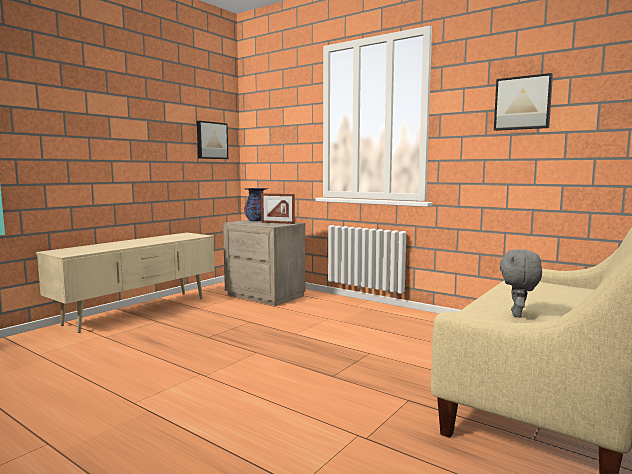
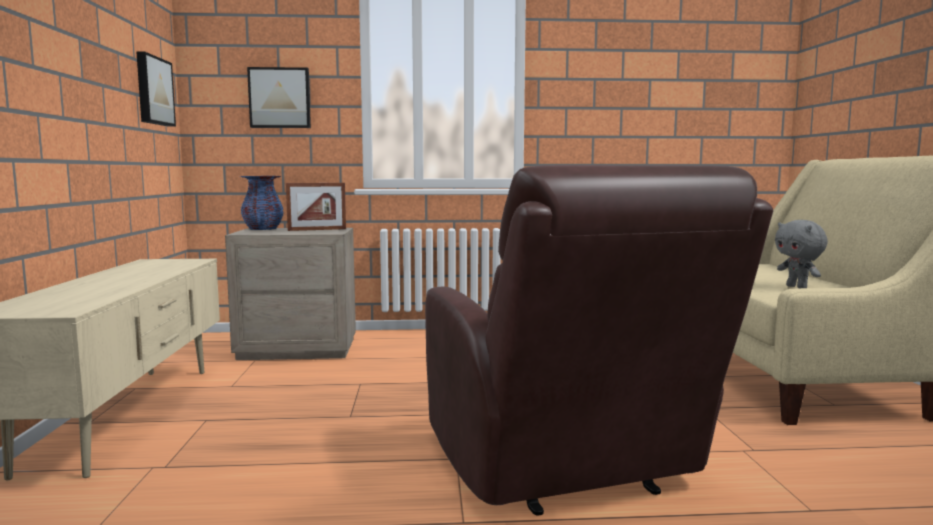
camera: 40 degrees left, 0 degrees up
(229, 400) = (565, 471): none -> brown armchair
(523, 103) = (634, 74): picture -> picture (280, 98)

